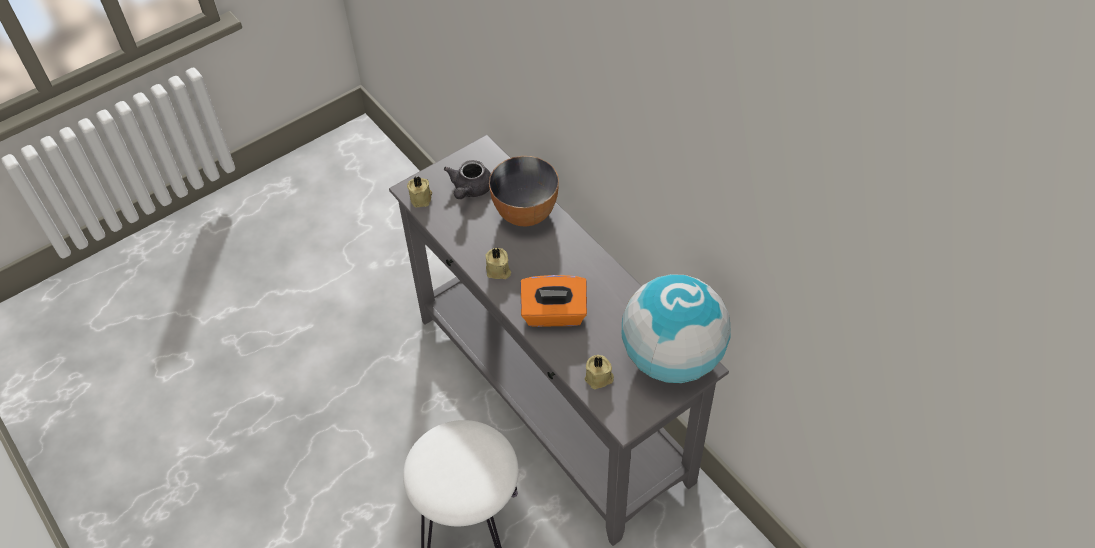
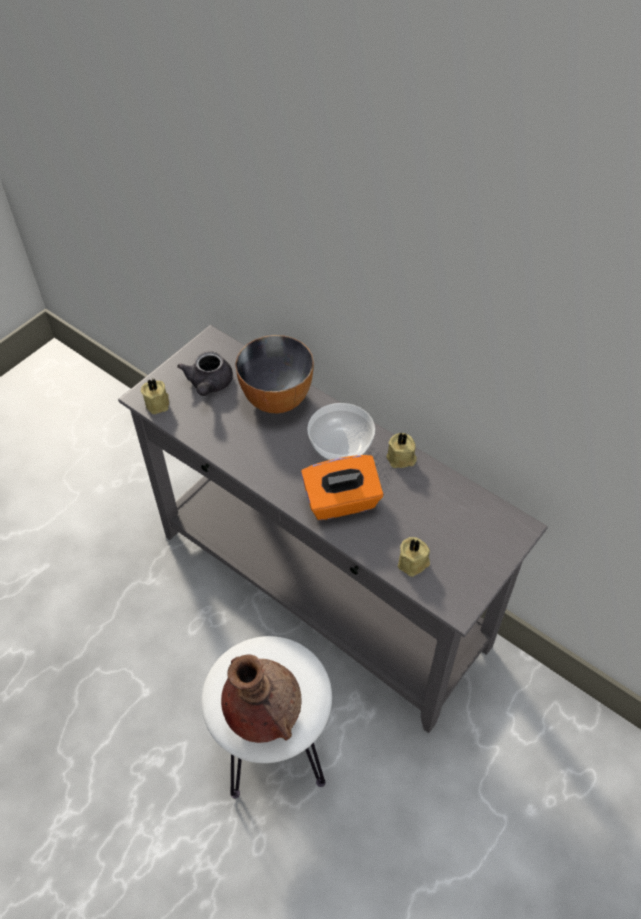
camera: 15 degrees left, 0 degrees up
(451, 482) = (262, 713): none -> brown vase
(498, 271) = (266, 466): beige candle -> beige candle (401, 459)
(569, 265) = (341, 445): none -> bowl
(671, 358) = (483, 524): globe -> none

